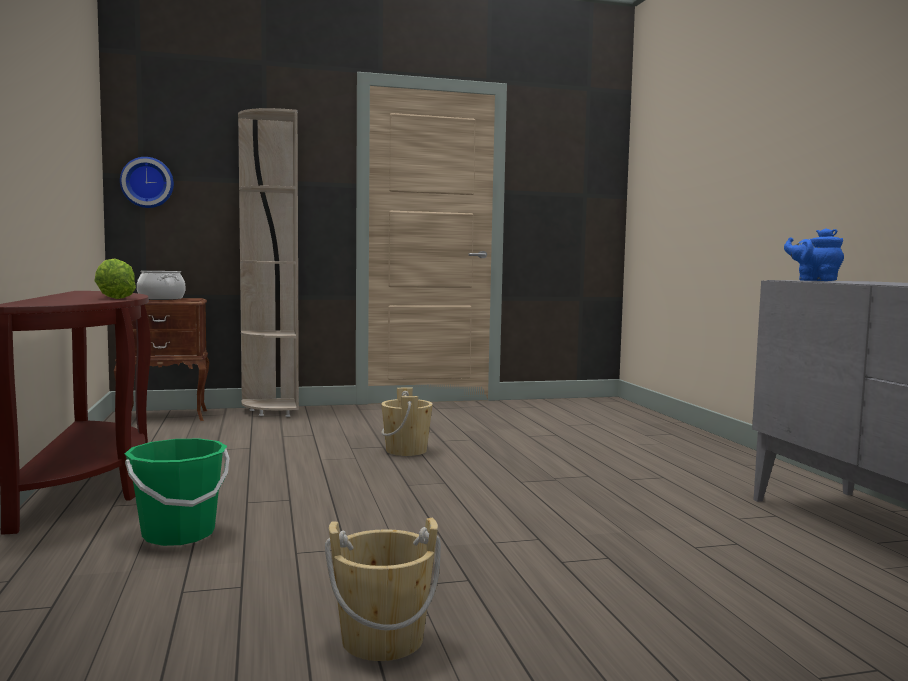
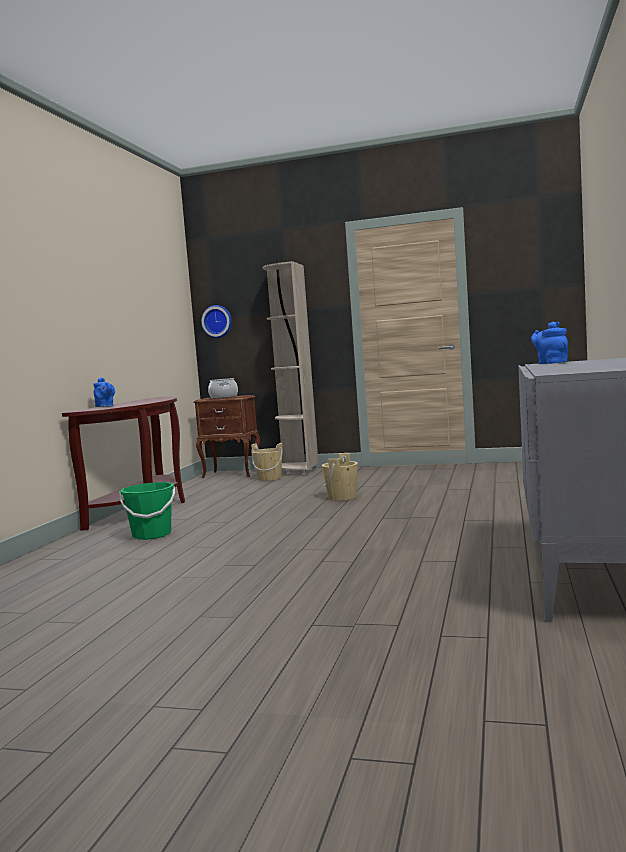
camera: 30 degrees right, 0 degrees up
(49, 300) = (105, 406): none -> blue teapot
(113, 298) = (143, 403): lettuce -> none
(382, 640) = (172, 584): beige bucket -> beige bucket (269, 478)

